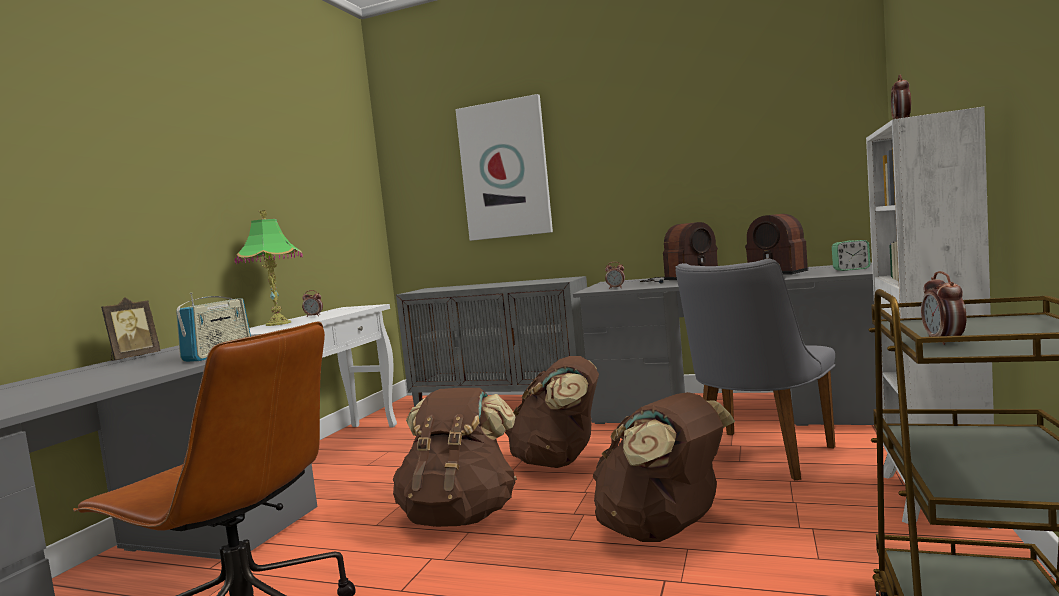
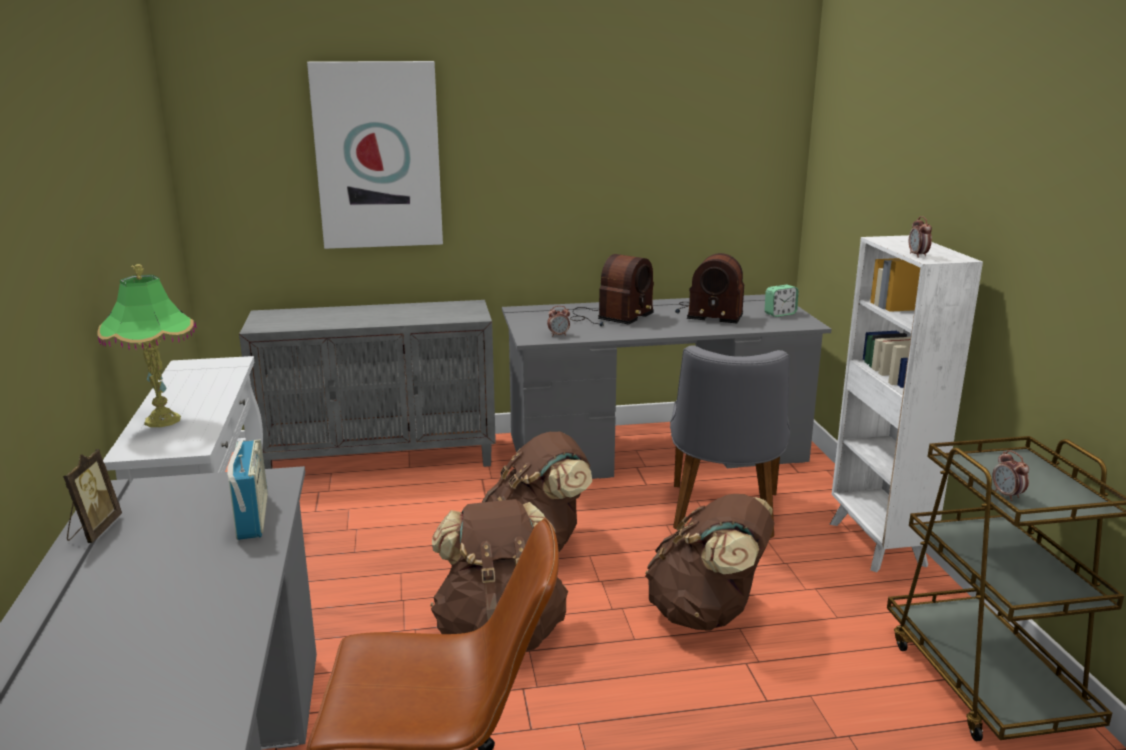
camera: 30 degrees left, 15 degrees up
(314, 316) = (183, 395): alarm clock -> none

